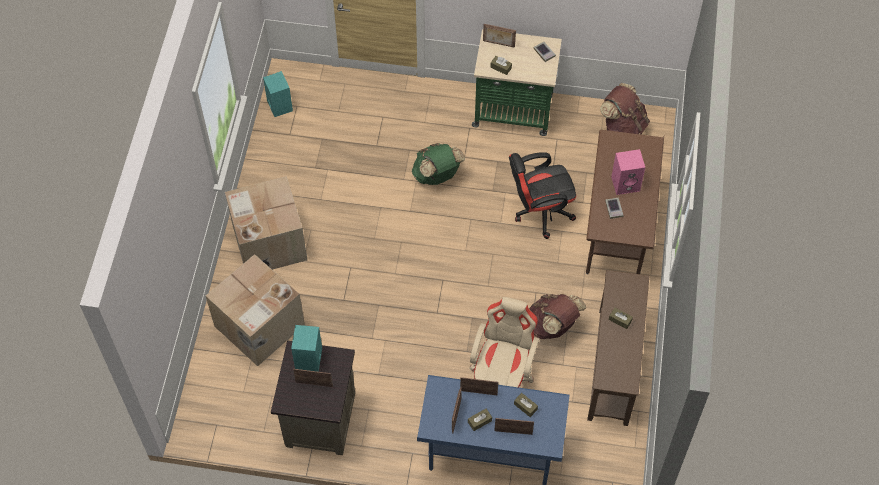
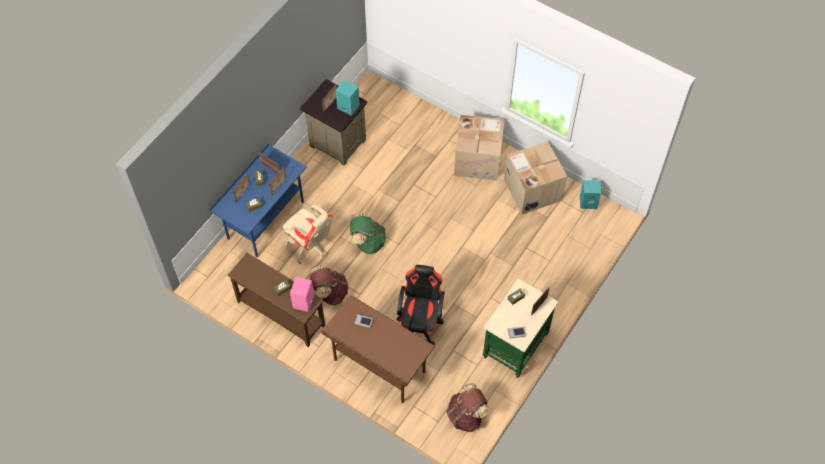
camera: 115 degrees right, 0 degrees up
(259, 326) = (419, 135): cardboard box -> cardboard box (531, 189)
(437, 176) = (483, 274): green backpack -> green backpack (368, 242)
(626, 183) = (380, 340): pink speaker -> pink speaker (304, 302)

